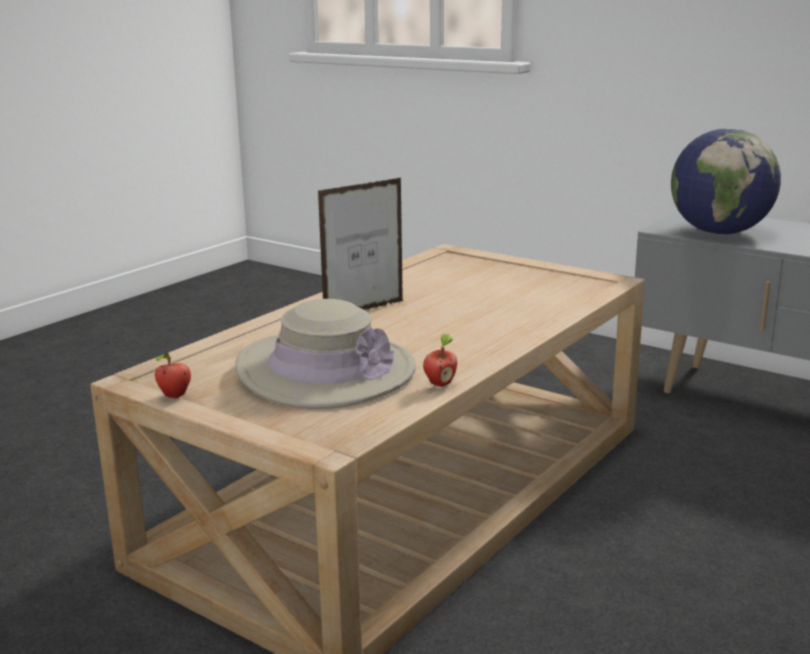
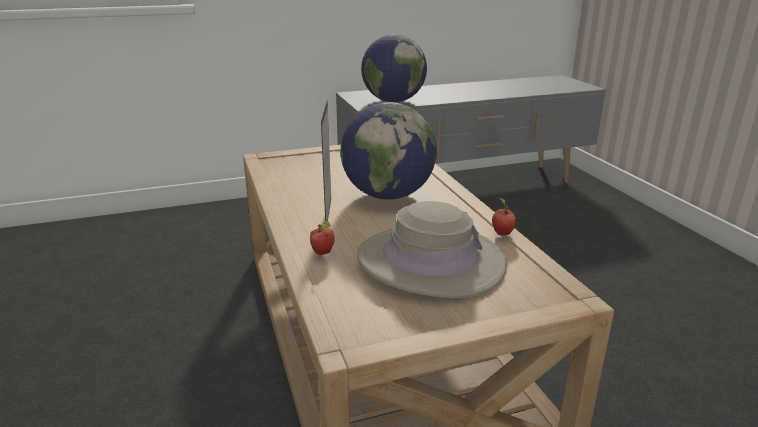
camera: 55 degrees left, 5 degrees up
(174, 396) = (413, 335): apple -> apple (323, 252)
(454, 317) = (388, 195): none -> globe

